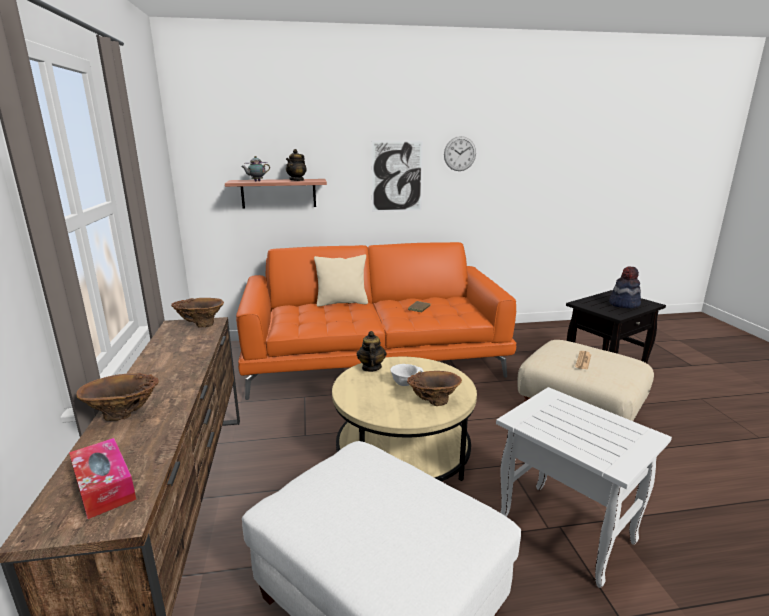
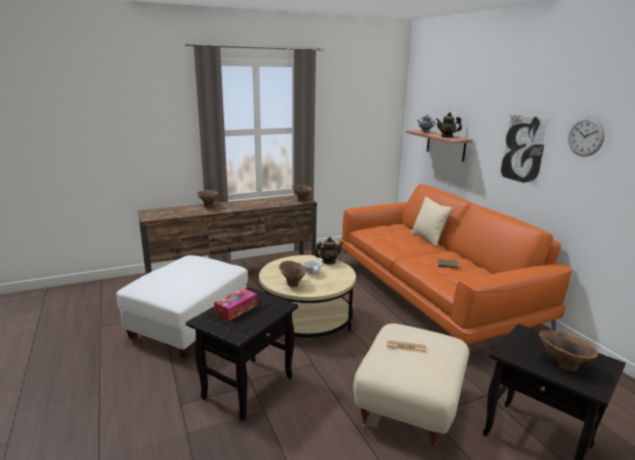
camera: 75 degrees right, 0 degrees up
(104, 486) = (164, 213): tissue box -> tissue box (236, 309)
(563, 531) = (248, 386): white side table -> black side table
(623, 304) = (562, 364): hat -> brown vase

